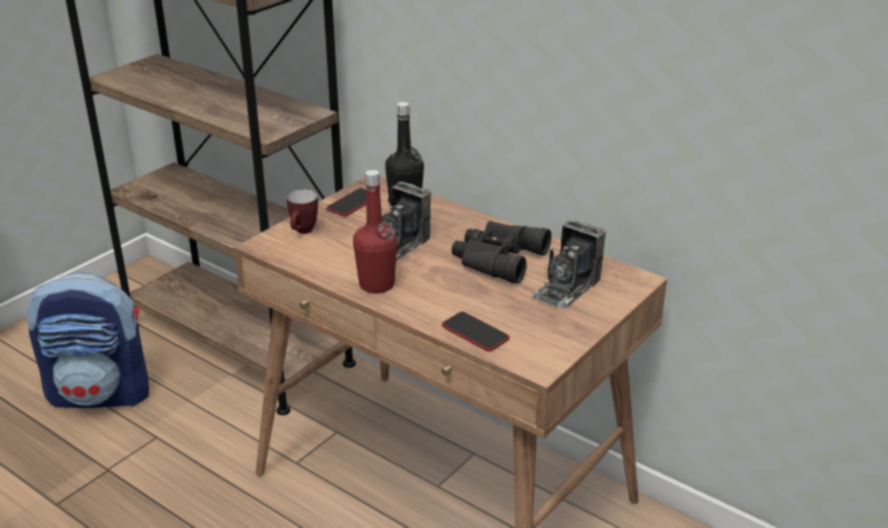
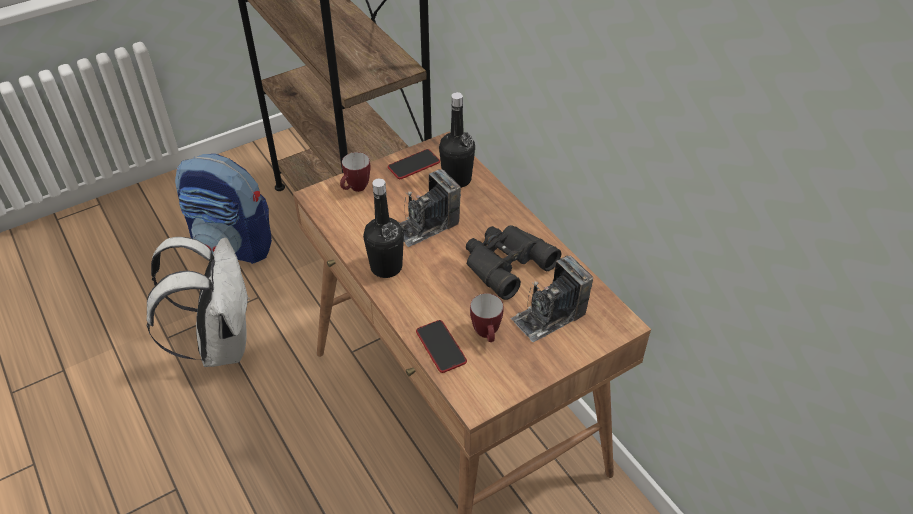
camera: 20 degrees right, 15 degrees up
(129, 493) = (220, 343): none -> white backpack
(376, 285) = (386, 267): red bottle -> black bottle
(516, 314) = (487, 335): none -> mug

